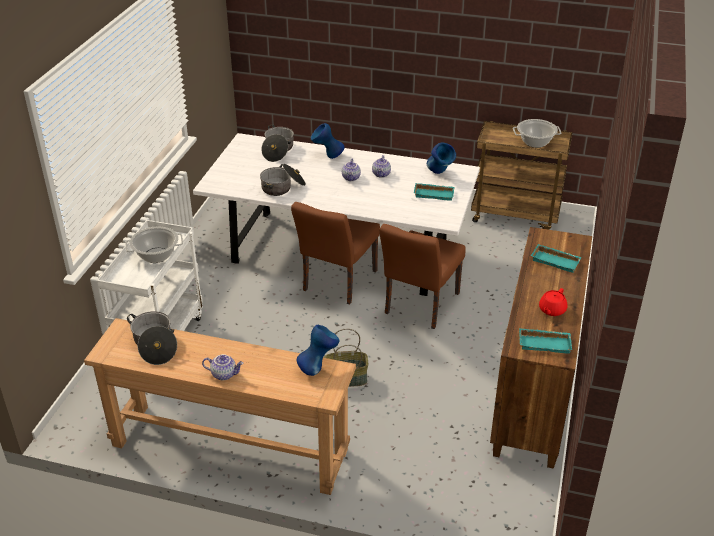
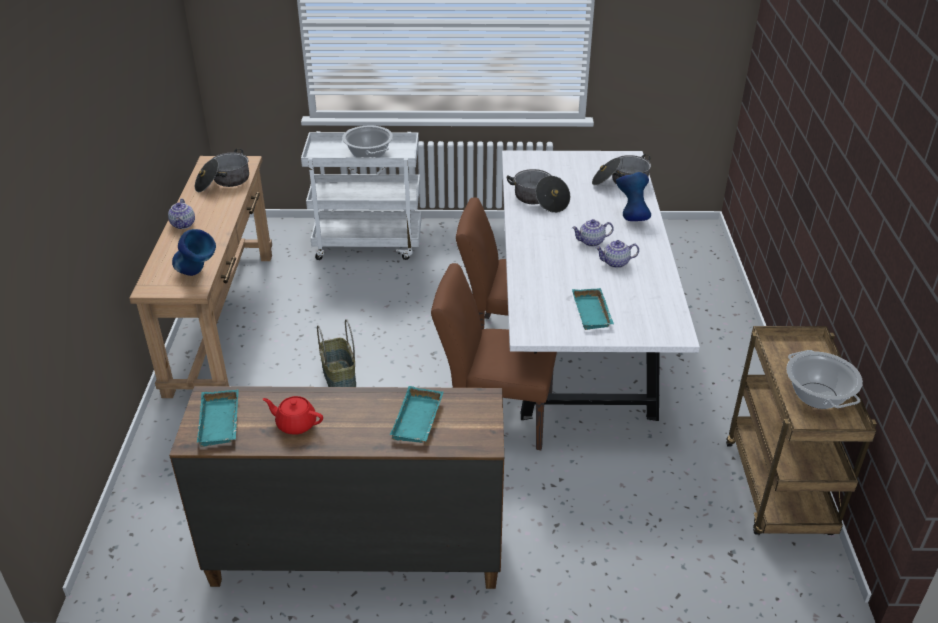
camera: 75 degrees right, 0 degrees up
(439, 174) = (648, 311): blue vase -> none

